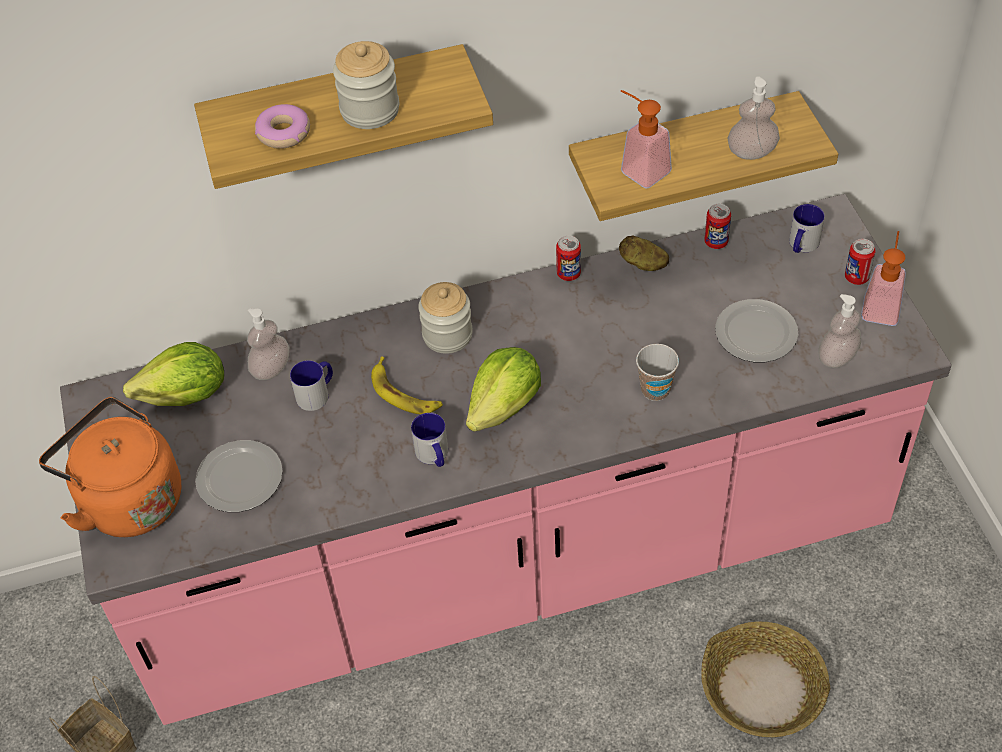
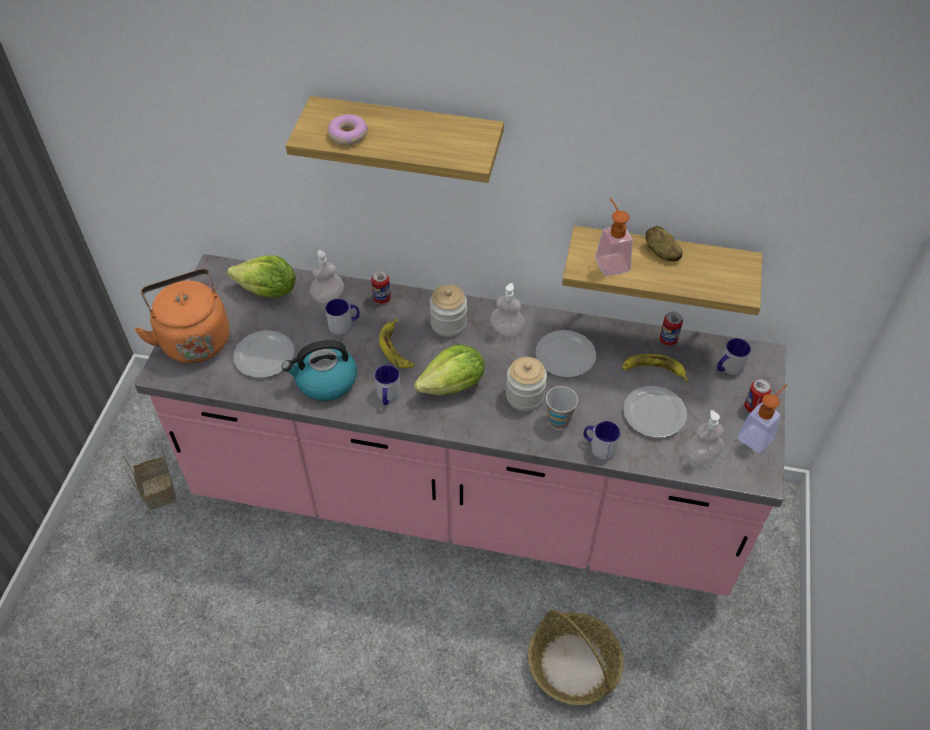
camera: 25 degrees right, 0 degrees up
(342, 474) = (325, 381): none -> kettle
(370, 110) = (411, 141): jar -> jar (525, 396)
(568, 274) = (553, 318): can -> can (382, 298)
(611, 313) = (564, 356): none -> plate
(643, 264) = (607, 332): potato -> potato (661, 253)
(720, 399) = (599, 446): none -> mug
(722, 284) = (653, 370): none -> banana
(751, 152) = (697, 281): soap dispenser -> soap dispenser (507, 330)

